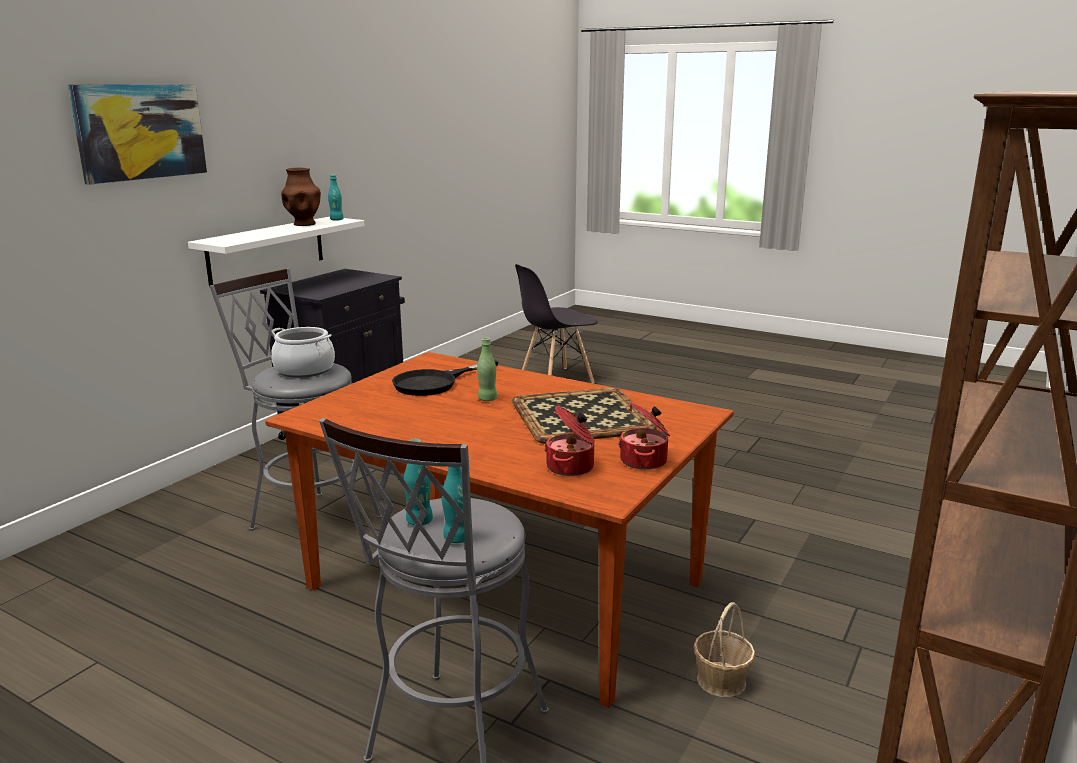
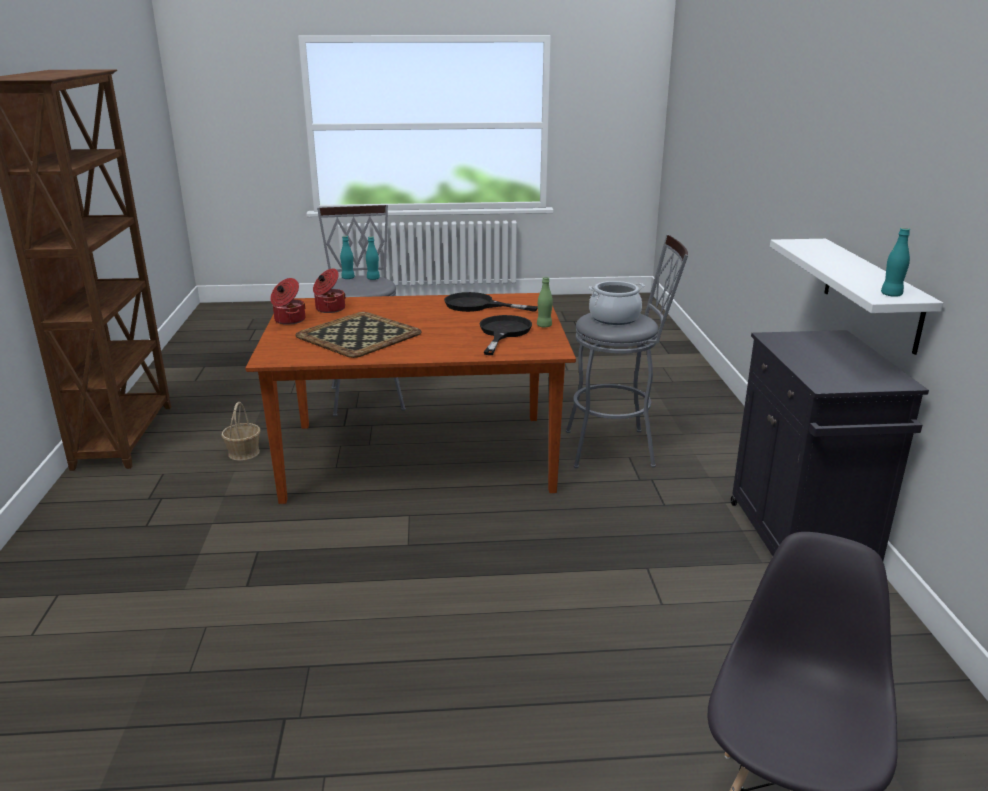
camera: 145 degrees right, 5 degrees up
(140, 132) = (829, 118): picture -> none
(303, 224) = (874, 278): brown vase -> none
(385, 421) = (477, 305): none -> black frying pan
(487, 399) = (442, 331): green bottle -> green bottle (544, 326)

